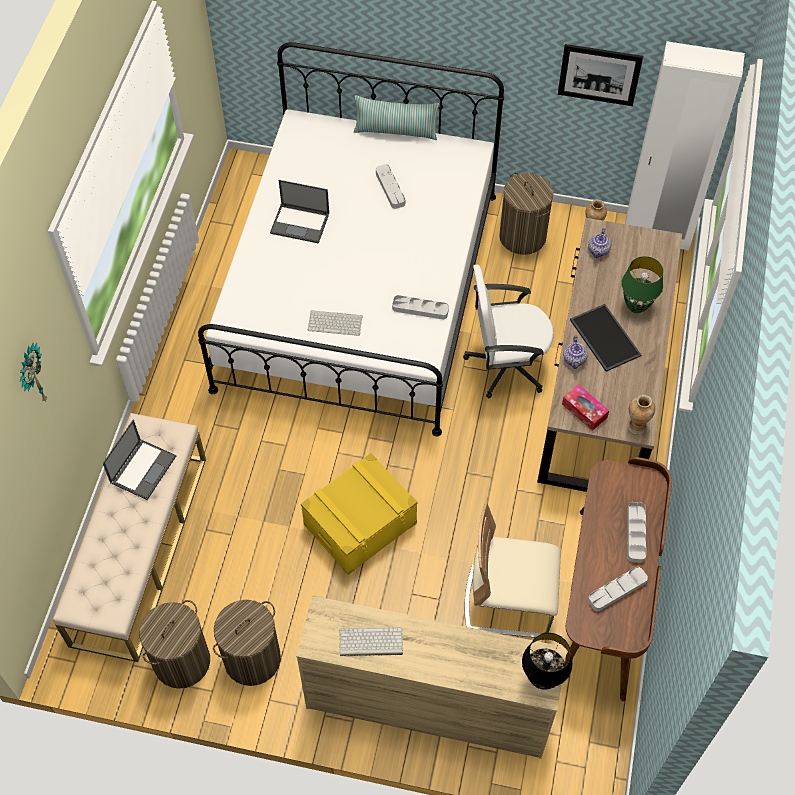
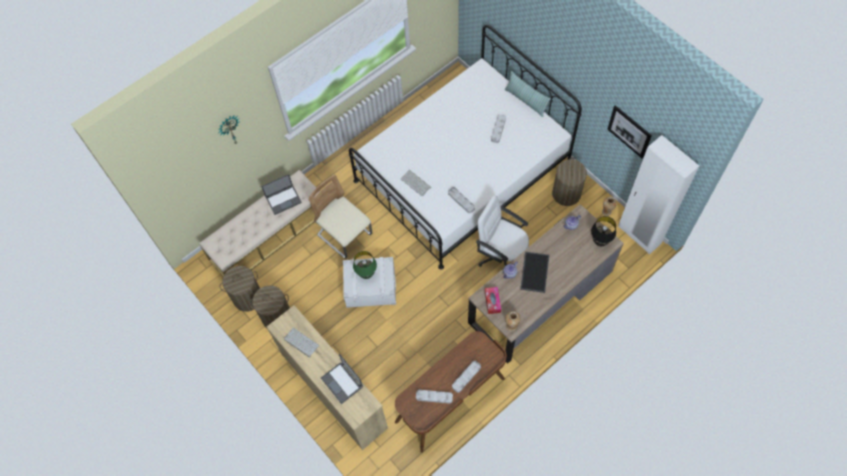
camera: 40 degrees right, 5 degrees up
(300, 223) = (440, 122): laptop -> laptop (342, 383)
(360, 523) = (370, 287): yellow storage box -> white storage box
(508, 601) = (407, 369): beige chair -> beige chair (345, 235)
(543, 678) = (360, 411): black table lamp -> black table lamp (600, 242)
(636, 307) = (564, 266): green table lamp -> green table lamp (366, 274)

